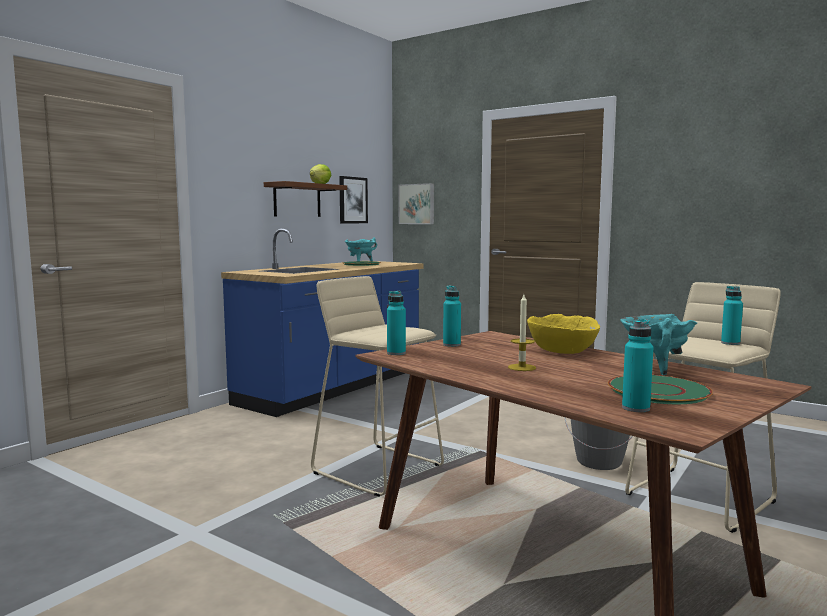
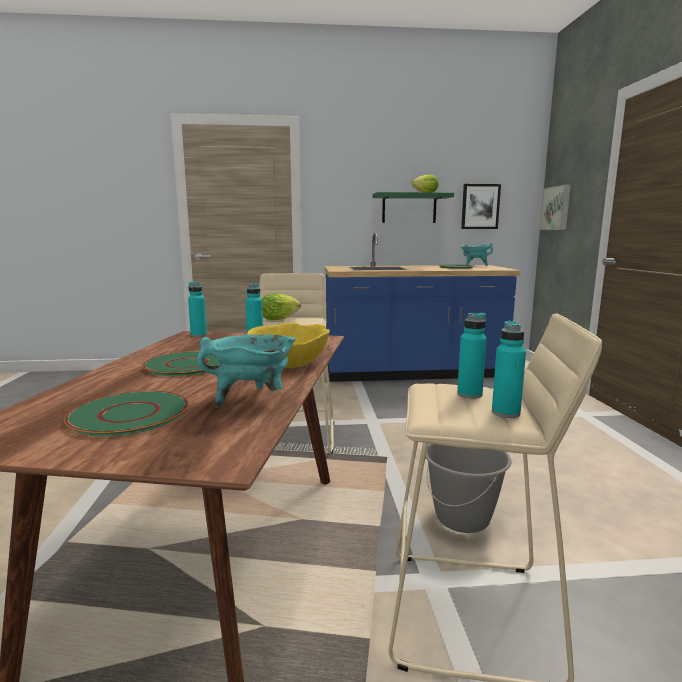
camera: 50 degrees right, 5 degrees up
(297, 200) = (409, 208): brown shelf -> green shelf
(368, 331) = (278, 319): none -> lettuce
(522, 367) = (187, 365): candle -> green plate
(635, 408) = (44, 416): turquoise bottle -> turquoise bottle (469, 394)

